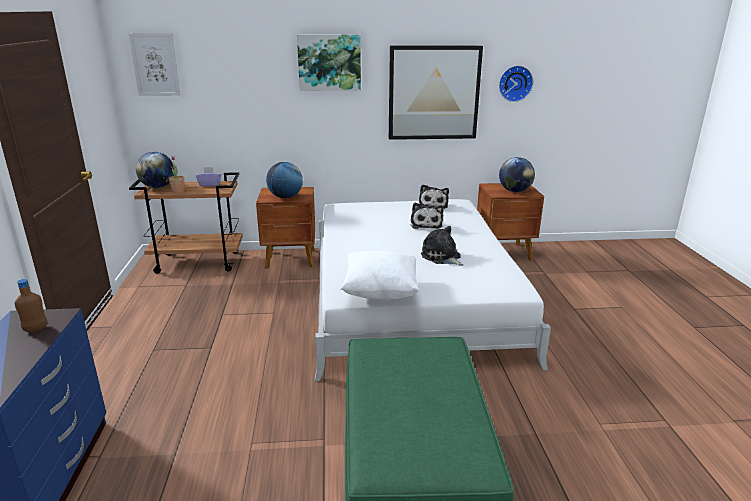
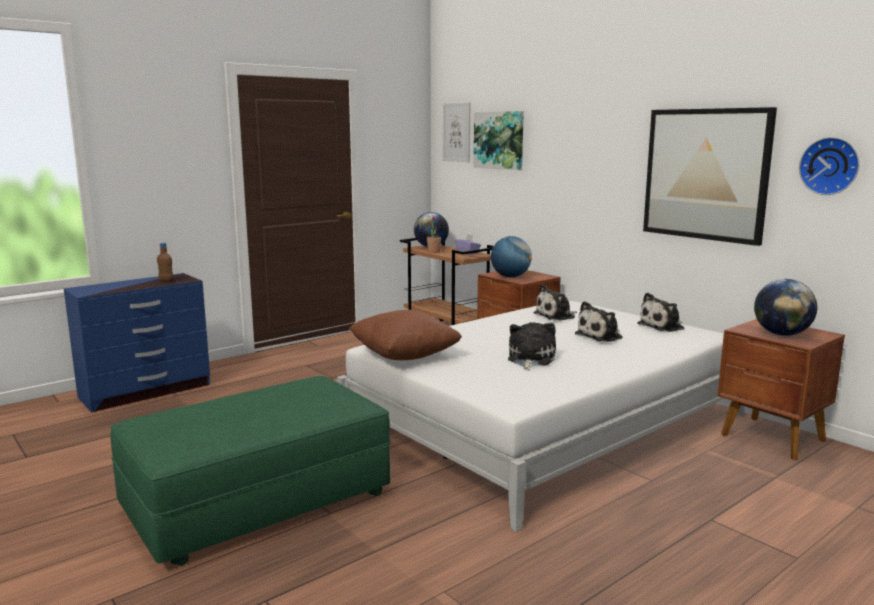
camera: 55 degrees right, 10 degrees down
(329, 62) = (591, 131): picture -> picture (499, 140)
(362, 219) = (556, 316): none -> plush toy
(380, 292) = (405, 356): white pillow -> brown pillow

